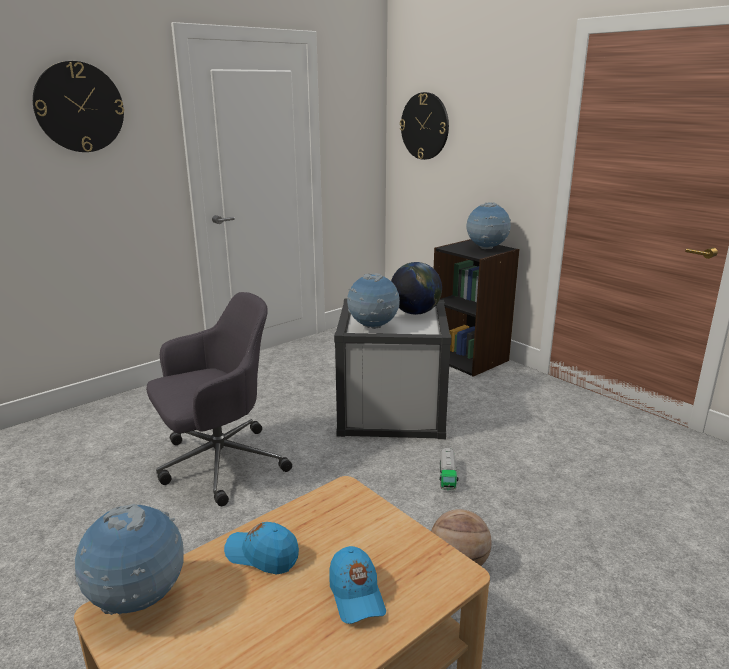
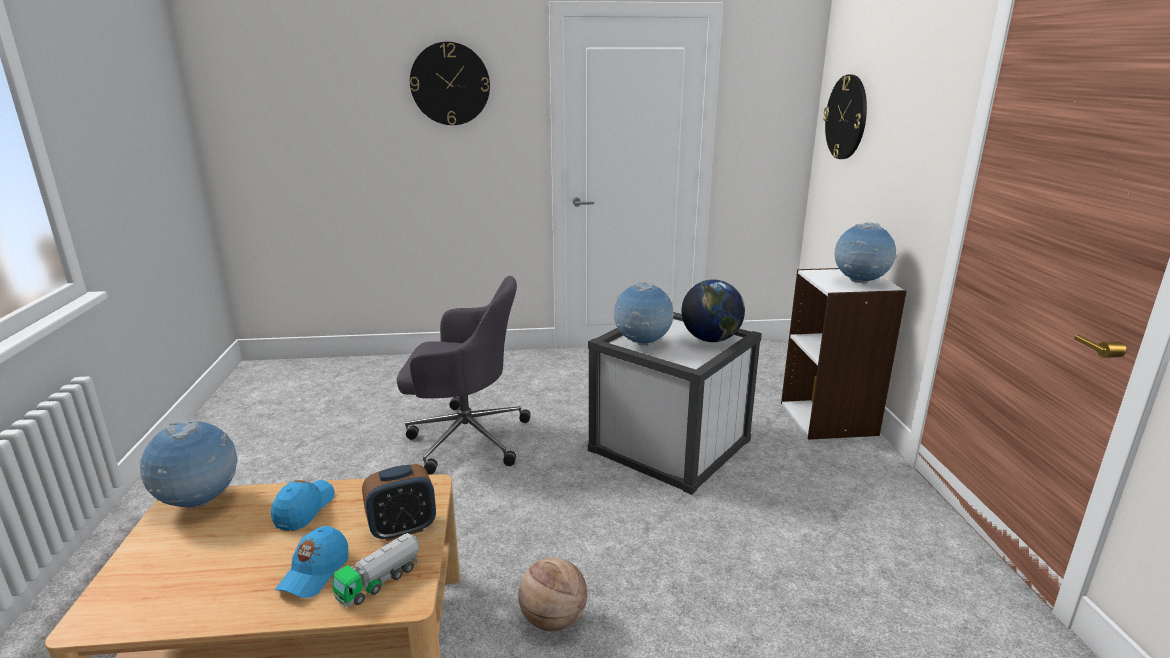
camera: 35 degrees right, 0 degrees up
(262, 555) = (304, 509): blue cap -> blue cap turned 45 degrees clockwise
(374, 529) = (402, 529): none -> alarm clock
(447, 477) = (645, 533): toy truck -> toy truck (379, 581)
(470, 359) = (829, 419): black bookcase -> white bookcase

